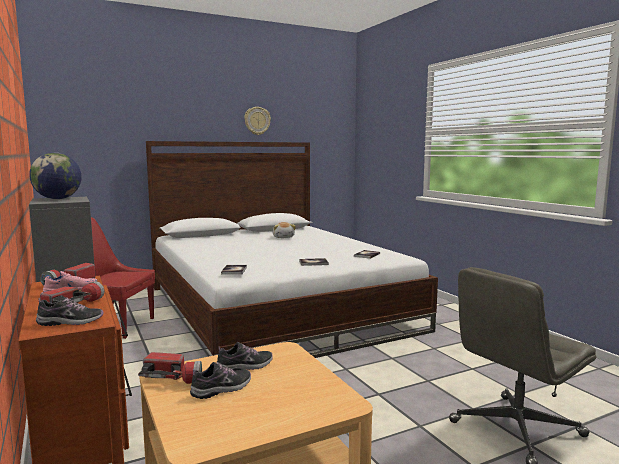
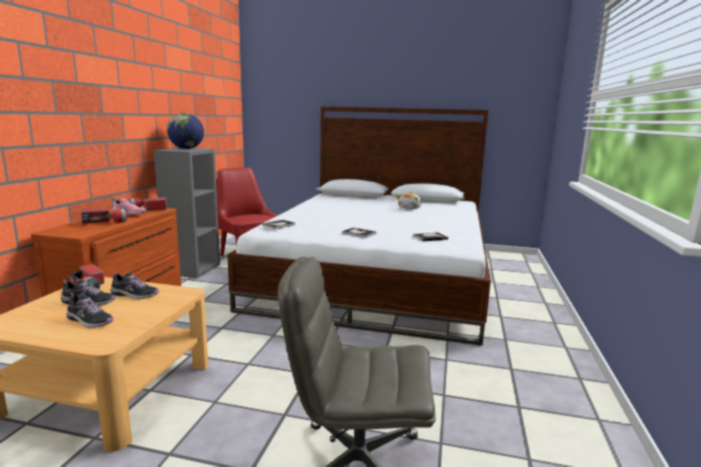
camera: 40 degrees right, 5 degrees up
(70, 322) = (72, 231): shoe -> shoe (89, 321)
(257, 121) = (431, 86): wall clock -> none

